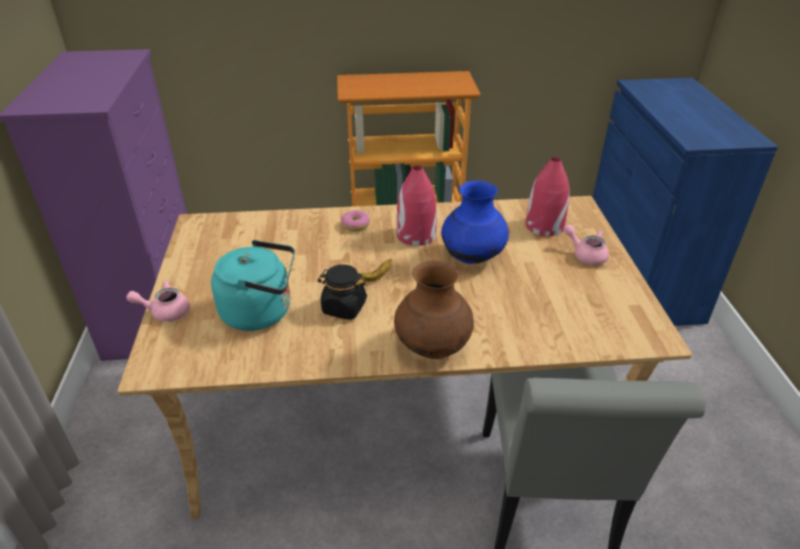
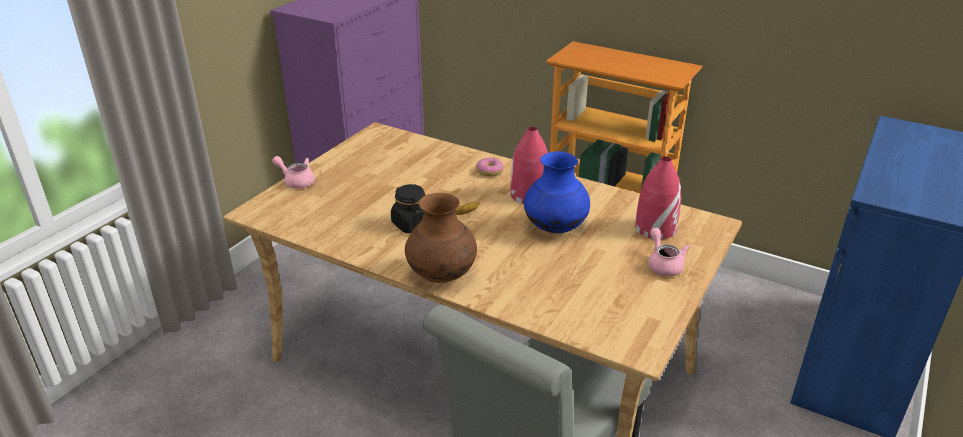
camera: 35 degrees right, 5 degrees down
(261, 312) = (354, 205): turquoise kettle -> none

